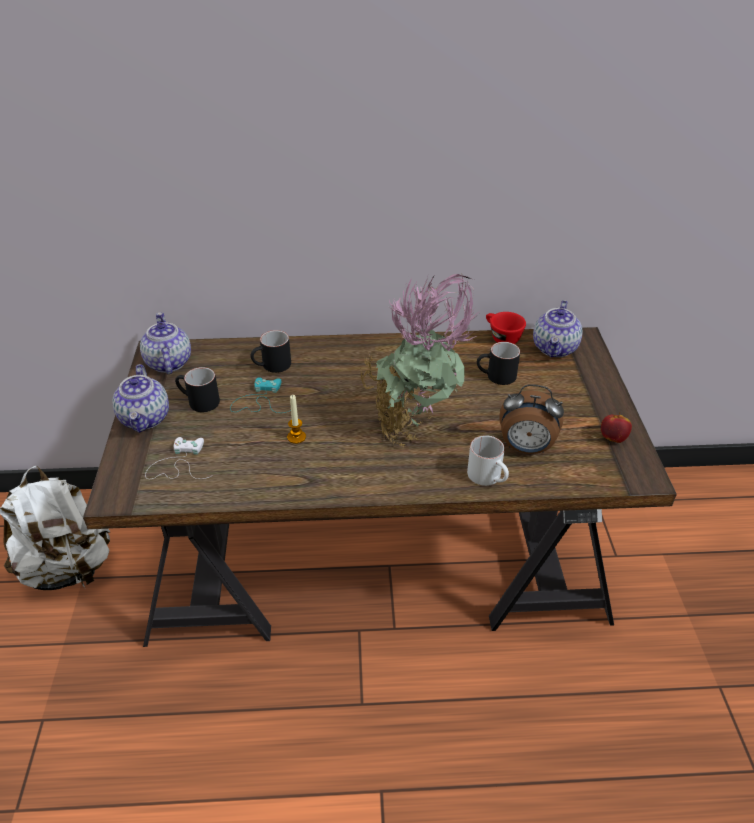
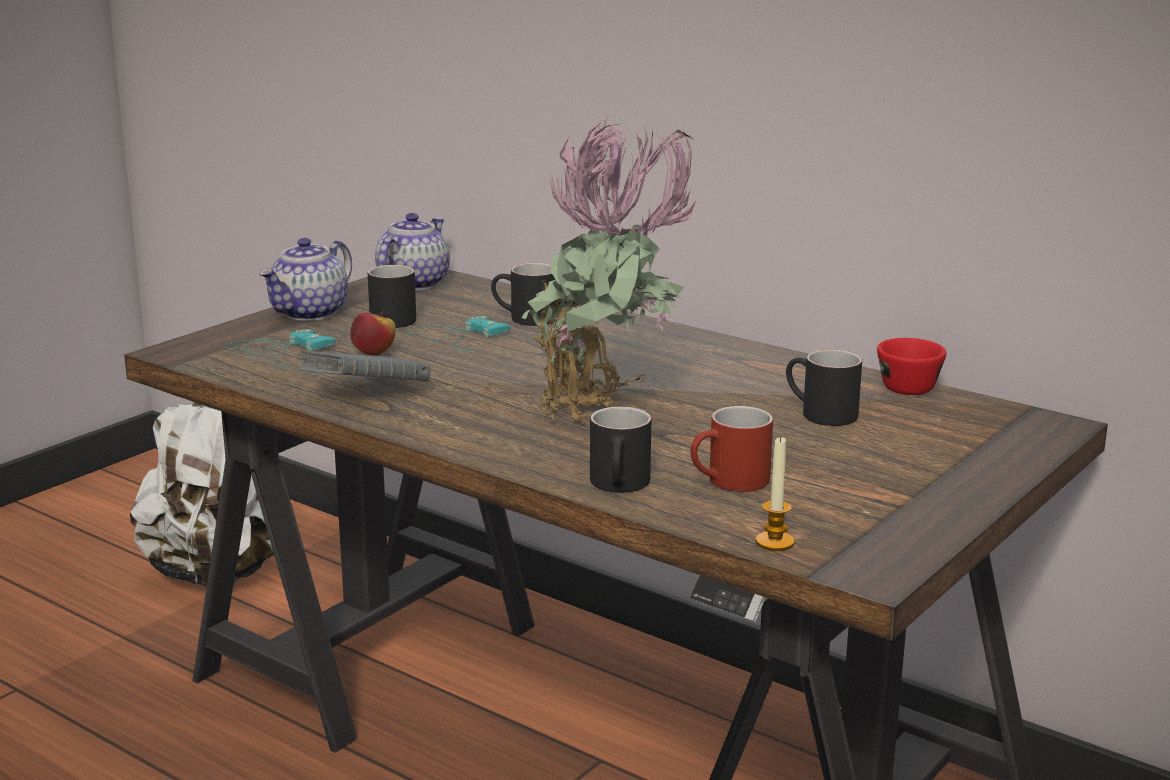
camera: 40 degrees right, 20 degrees down
(178, 464) = (278, 352): white game controller -> turquoise game controller
(280, 475) = (366, 394): none -> grey book
(296, 437) = (442, 375): candle -> candle (774, 542)
(489, 477) = (621, 486): white mug -> black mug
(526, 448) = (729, 483): alarm clock -> red mug
(555, 348) = (979, 419): teapot -> none
(612, 438) = (895, 522): apple -> apple (374, 354)

